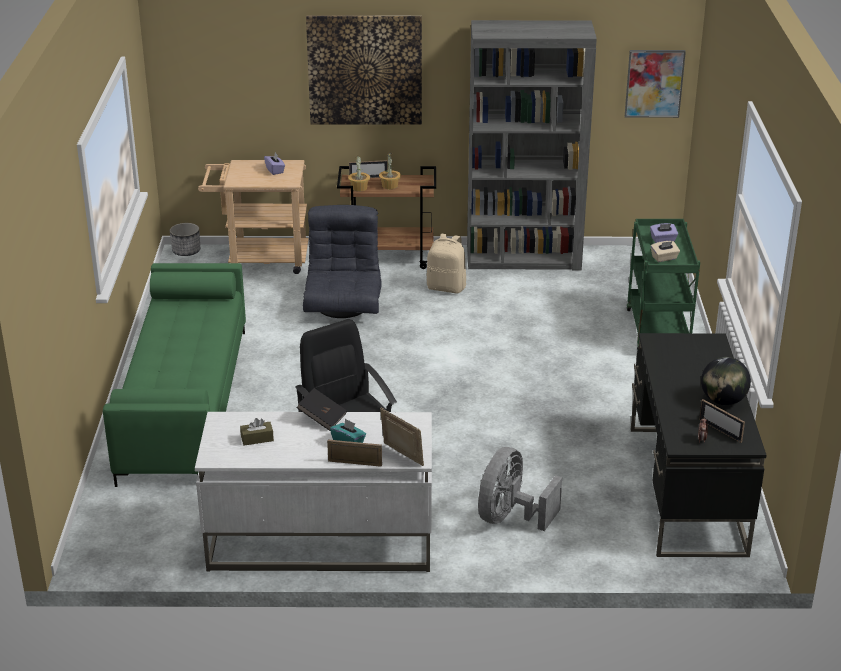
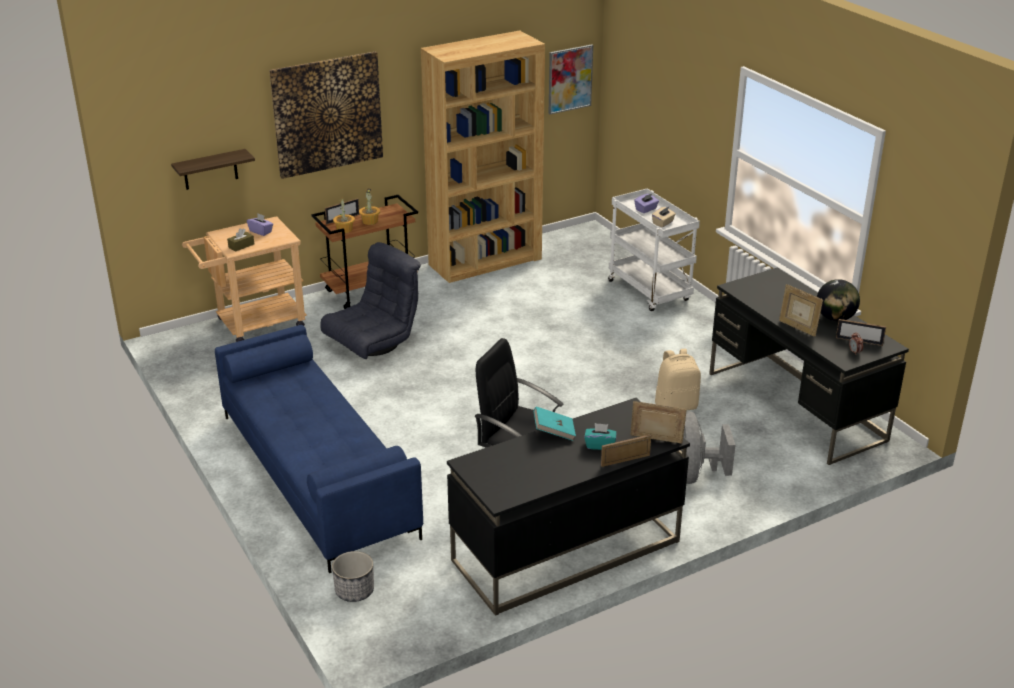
camera: 30 degrees left, 0 degrees up
(184, 403) = (316, 474): green sofa -> blue sofa
(186, 251) = (172, 337): planter -> planter (354, 590)
(240, 101) = (210, 170): none -> shelf
(257, 439) = (519, 469): brown tissue box -> brown tissue box (241, 246)
(319, 542) = (565, 552): white desk -> black desk
(322, 418) = (554, 432): black book -> turquoise book
(344, 306) = (374, 343): grey armchair -> grey armchair turned 75 degrees clockwise
(446, 287) = (447, 303): beige backpack -> beige backpack (676, 405)
(524, 258) = (485, 261): grey bookcase -> brown bookcase
(658, 332) = (650, 291): green cart -> white cart
(671, 398) = (798, 328): none -> picture frame

